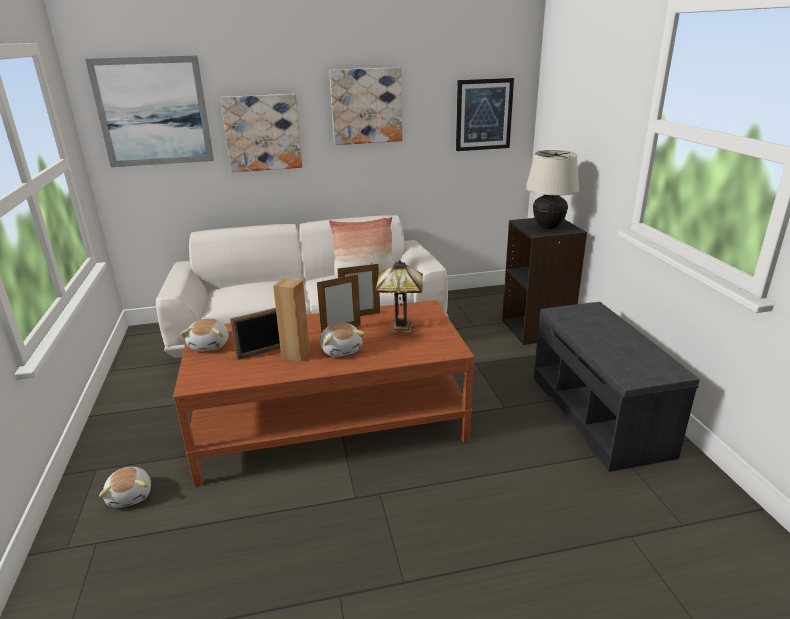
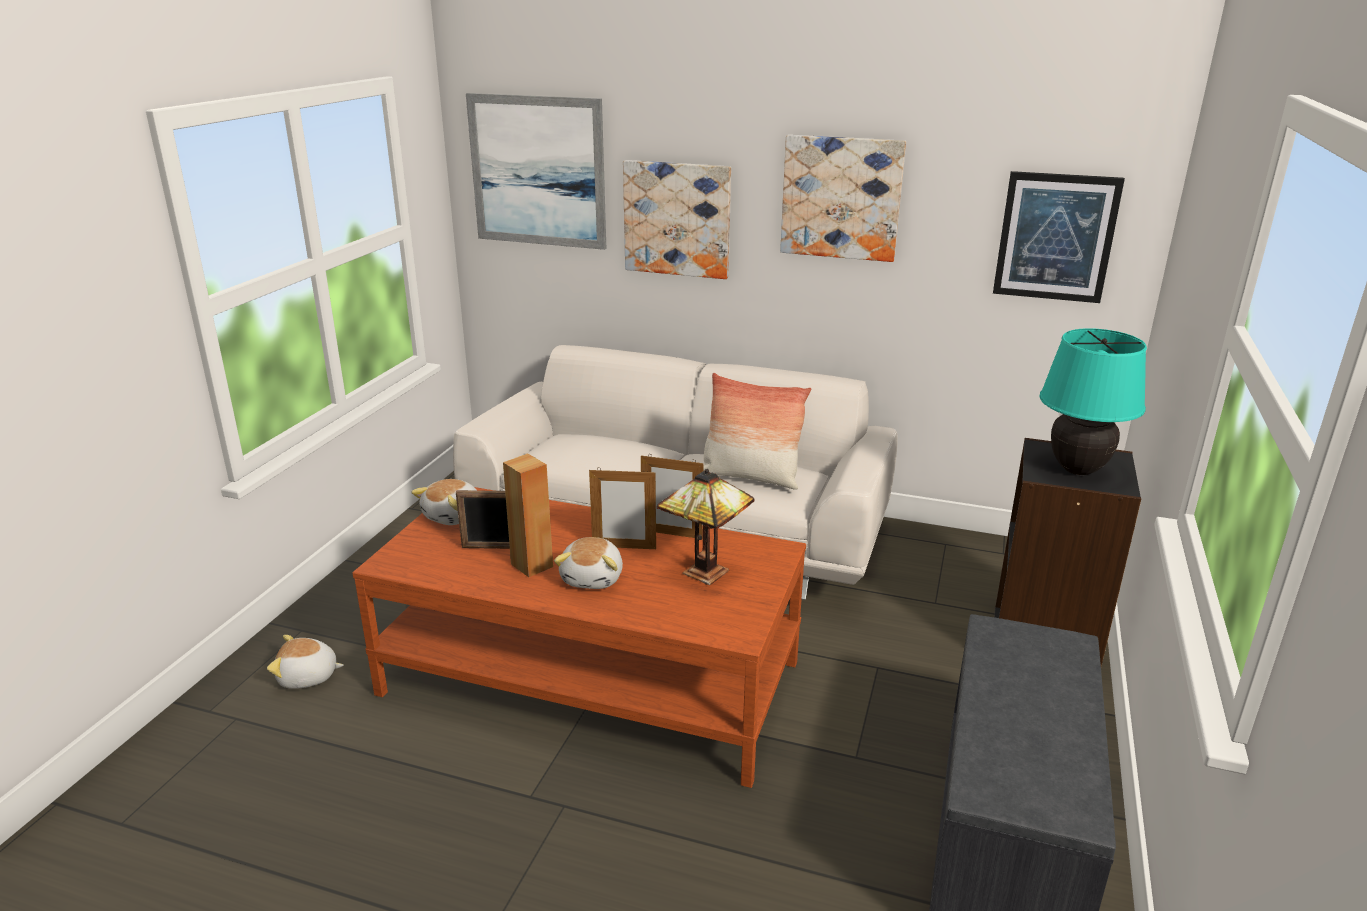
camera: 30 degrees right, 0 degrees up
(131, 495) = (308, 677): plush toy -> plush toy turned 75 degrees clockwise
(548, 227) = (1078, 470): beige table lamp -> turquoise table lamp

